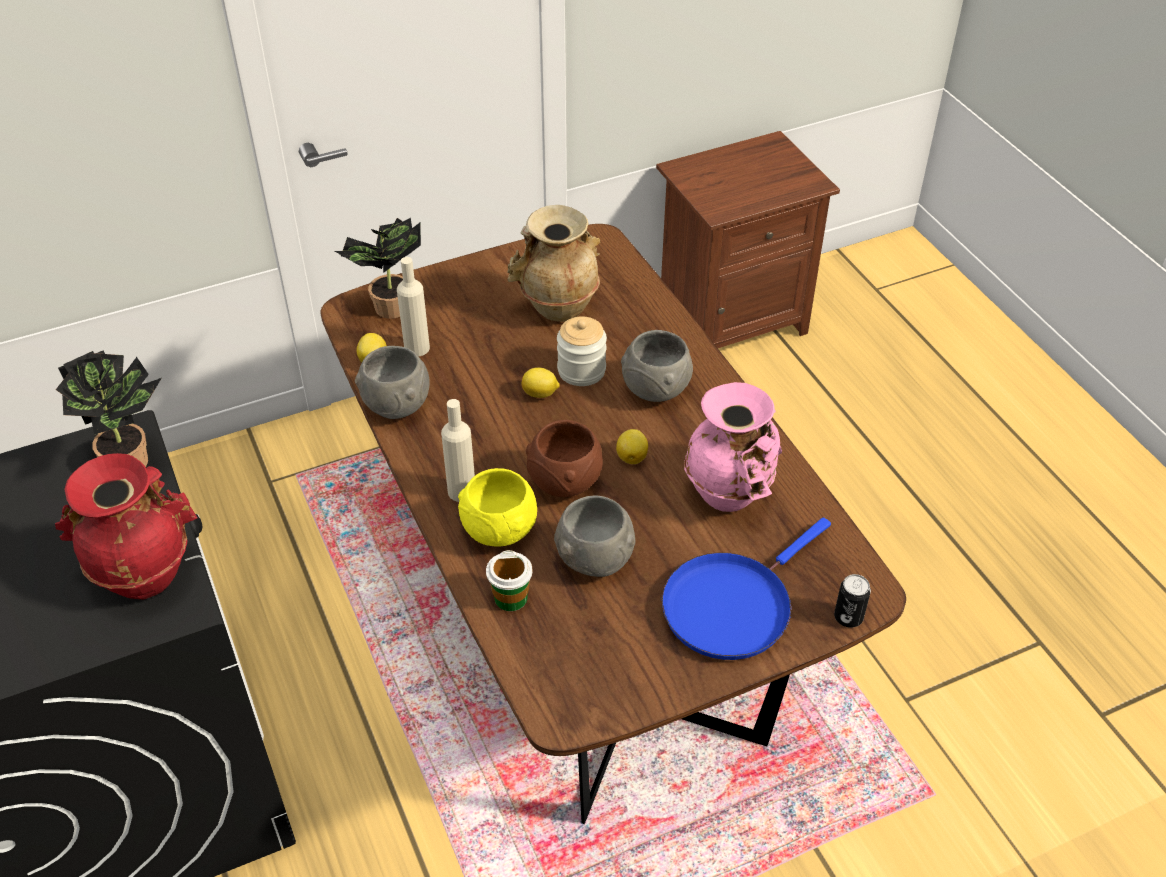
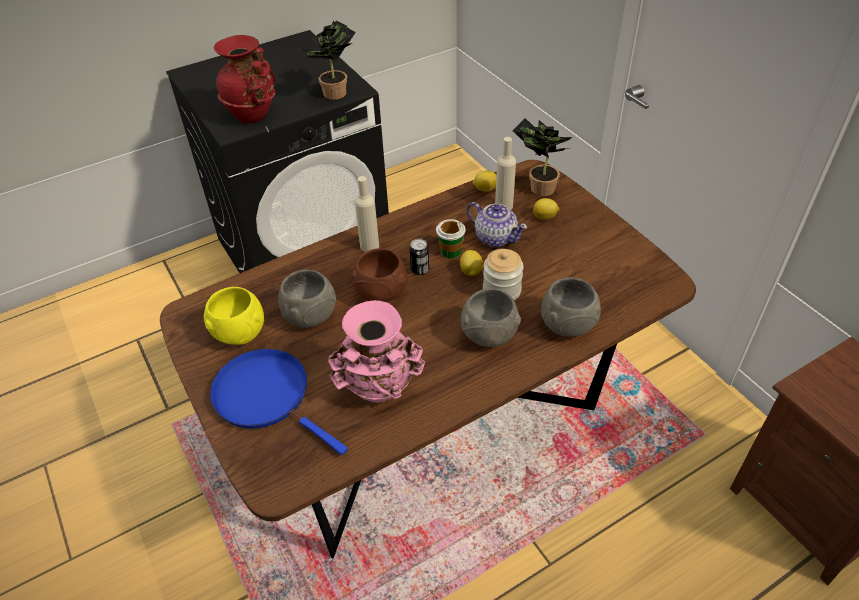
camera: 85 degrees right, 0 degrees up
(395, 406) = (444, 205): grey bowl -> grey bowl (567, 325)
(479, 364) = (495, 237): none -> teapot
(500, 533) = (333, 268): yellow bowl -> yellow bowl (239, 334)
(510, 598) = (278, 280): cup -> cup (450, 251)
(558, 307) = (571, 270): beige vase -> none
(632, 456) = (412, 328): lemon -> lemon (545, 217)
(848, 617) = (251, 473): can -> can (420, 269)

